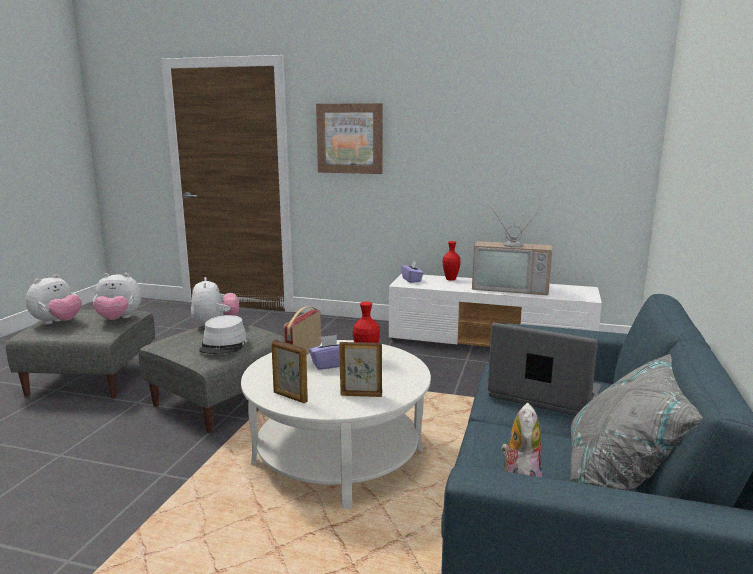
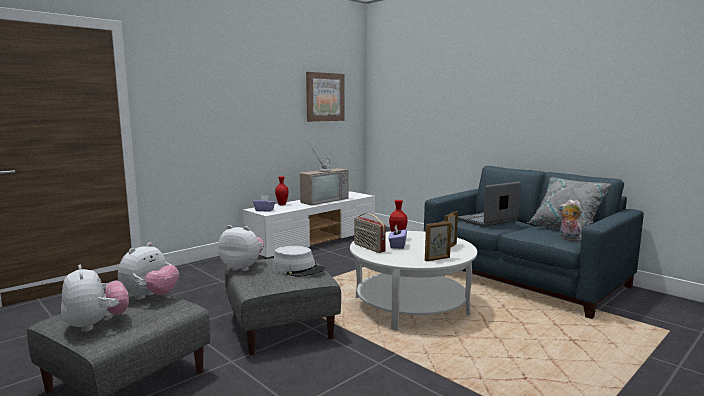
camera: 60 degrees left, 5 degrees down
(350, 138) = (191, 102): picture -> picture (324, 97)

